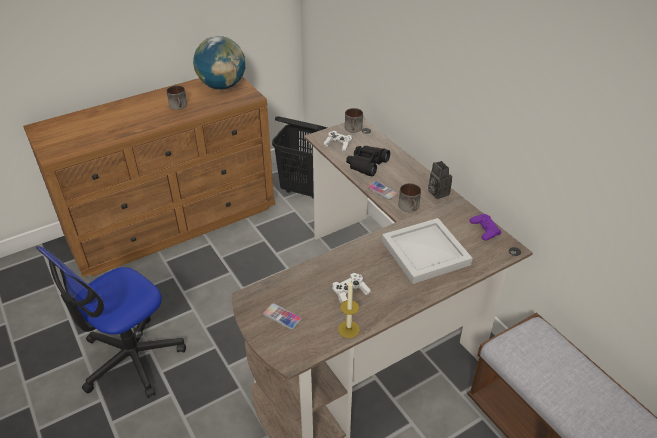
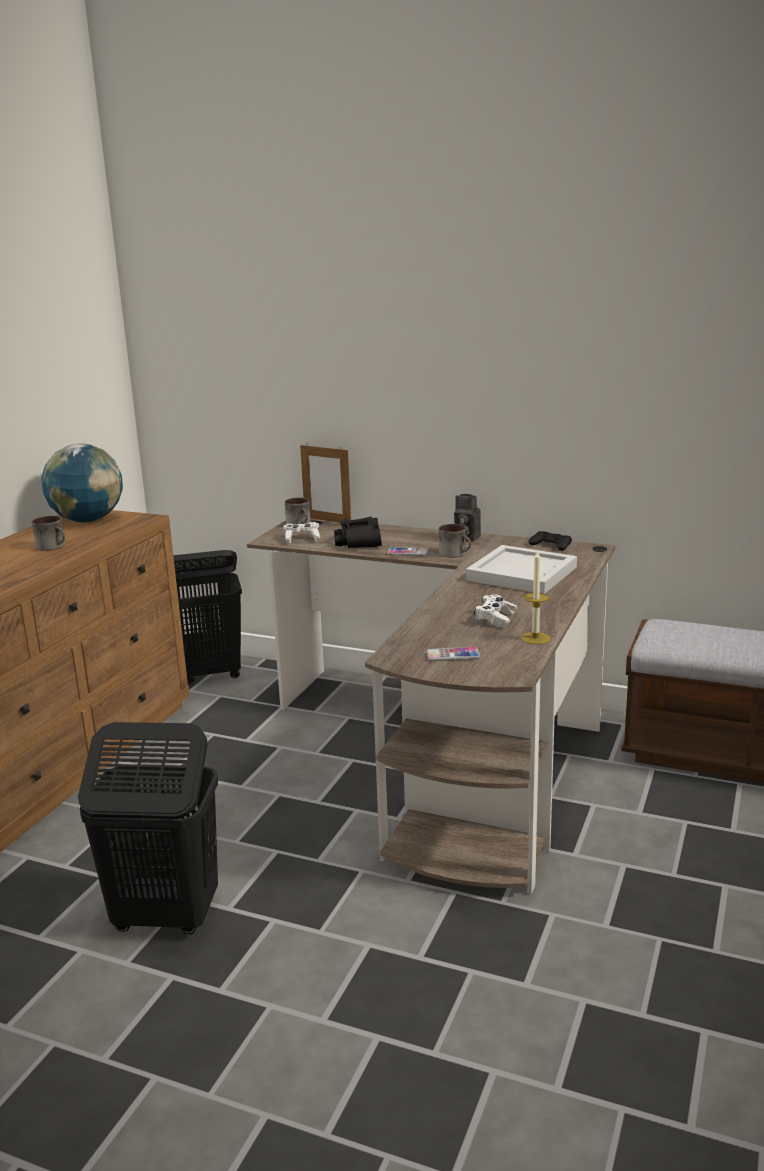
camera: 35 degrees left, 20 degrees down
(131, 358) = (165, 916): office chair -> black laundry basket
(374, 131) = (327, 520): none -> picture frame
(484, 229) = (551, 545): purple game controller -> black game controller

